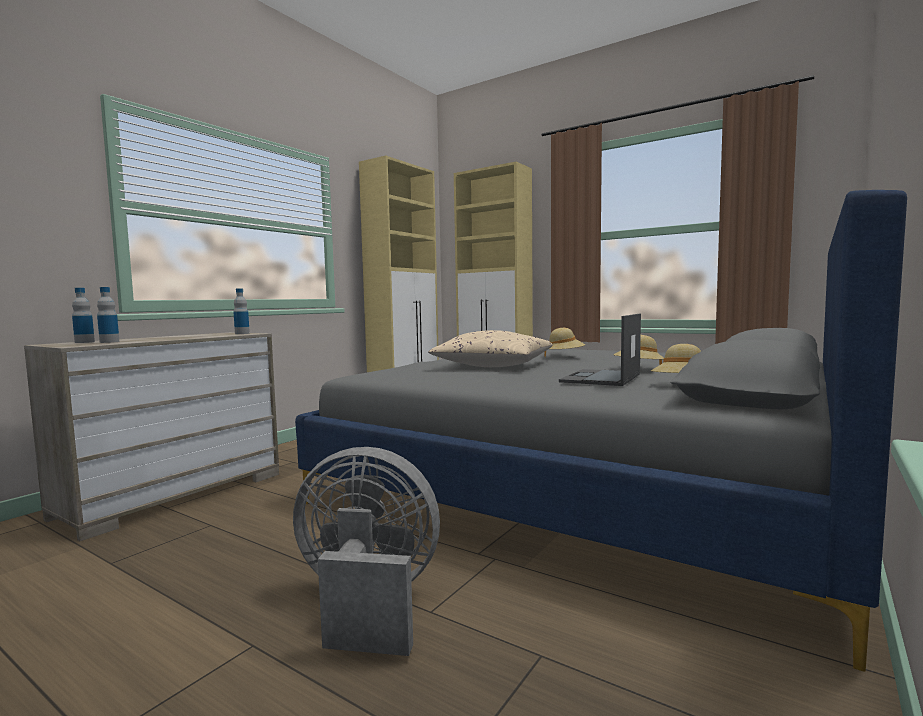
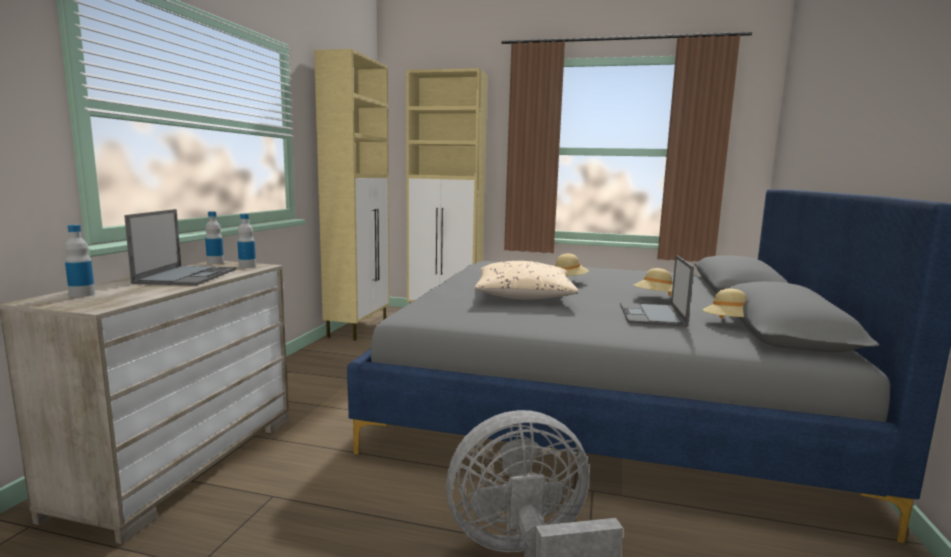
camera: 20 degrees left, 5 degrees up
(109, 342) = (122, 294): bottle -> bottle (215, 262)
(182, 337) = (187, 276): none -> laptop

